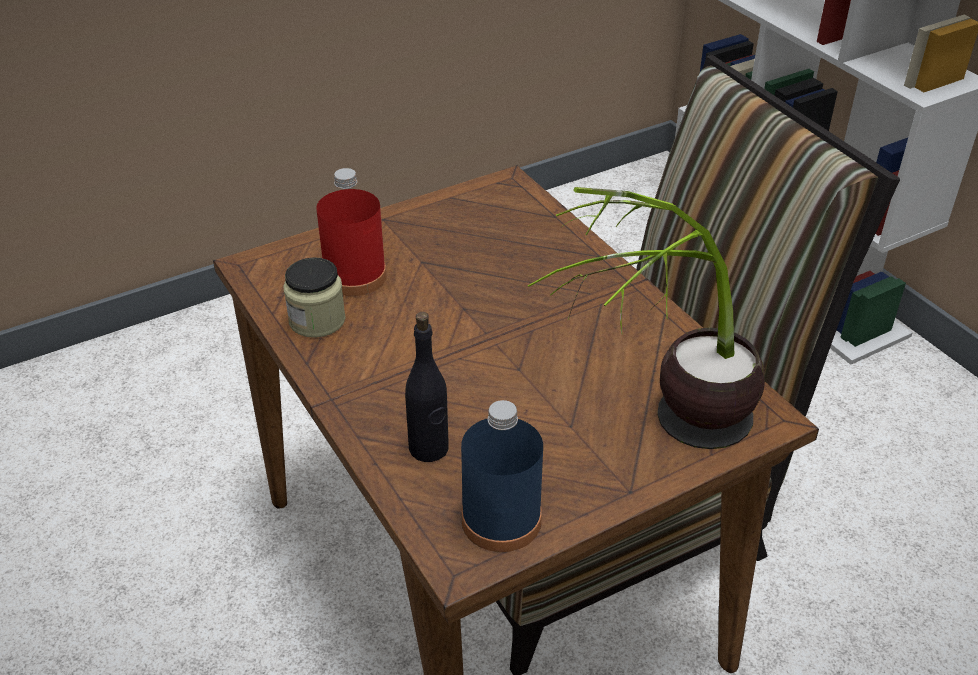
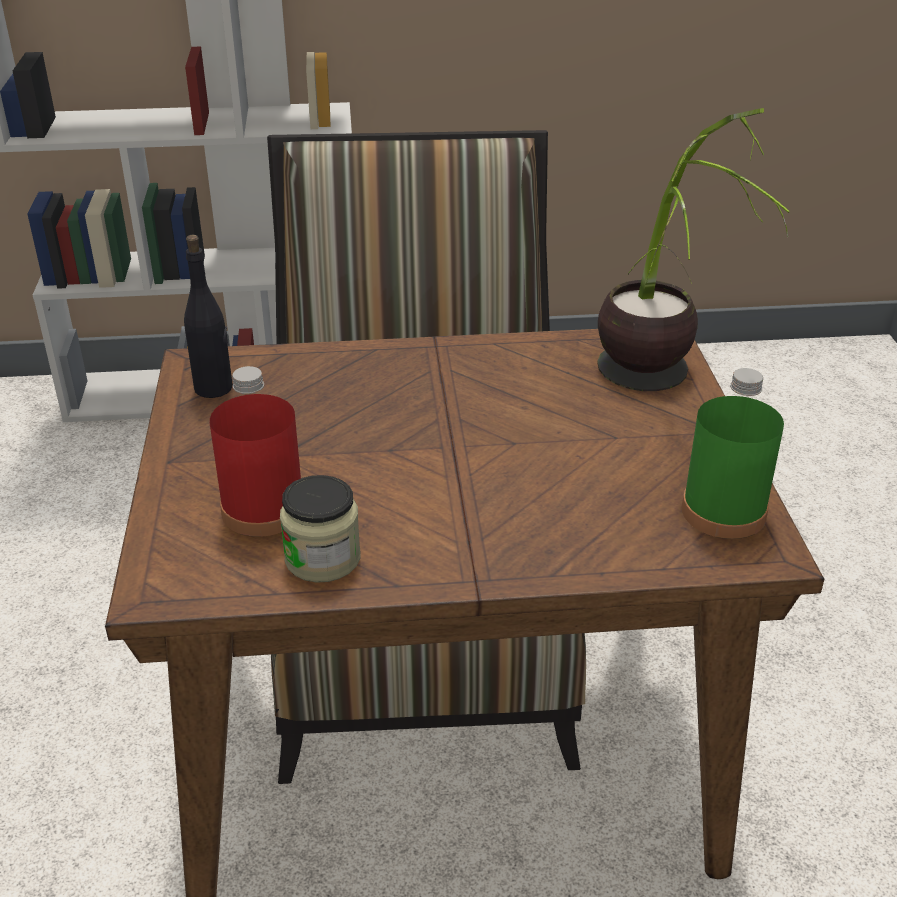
camera: 65 degrees left, 5 degrees down
(429, 448) = (600, 530): black bottle -> black bottle (214, 388)
(501, 520) = (723, 512): blue bottle -> green bottle

